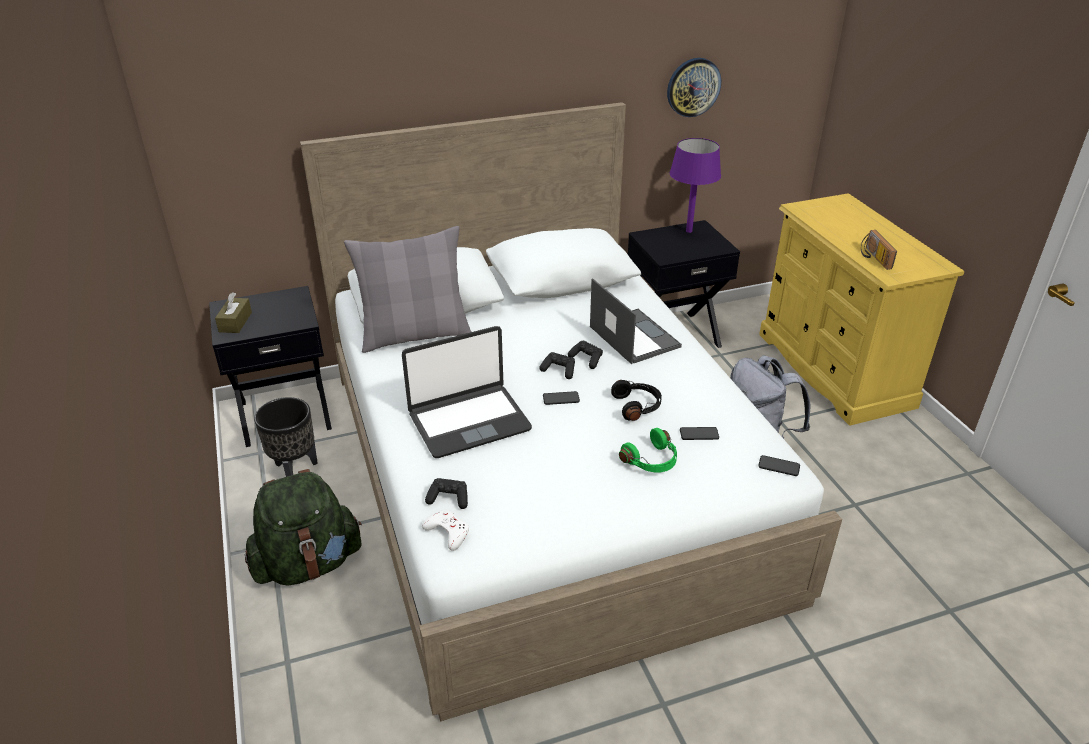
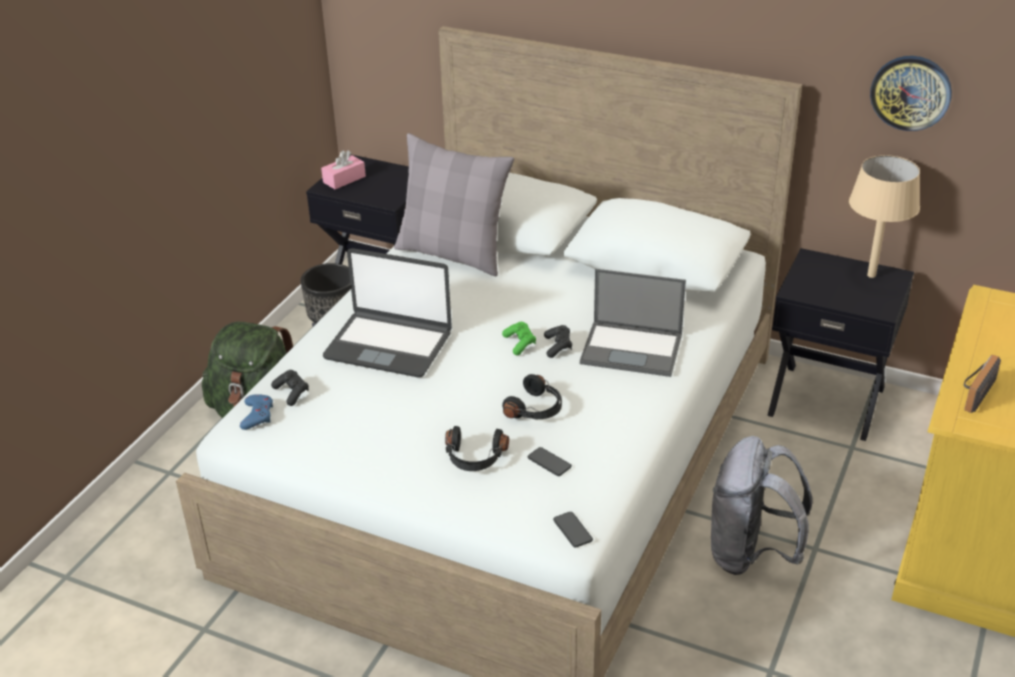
camera: 45 degrees right, 0 degrees up
(235, 322) = (344, 179): brown tissue box -> pink tissue box
(447, 532) = (257, 415): white game controller -> blue game controller
(559, 370) = (520, 343): black game controller -> green game controller
(561, 399) = (484, 367): phone -> none
(633, 336) = (633, 349): laptop -> laptop turned 90 degrees clockwise
(652, 461) = (474, 458): green headphones -> black headphones
(689, 231) = (871, 275): purple table lamp -> beige table lamp

